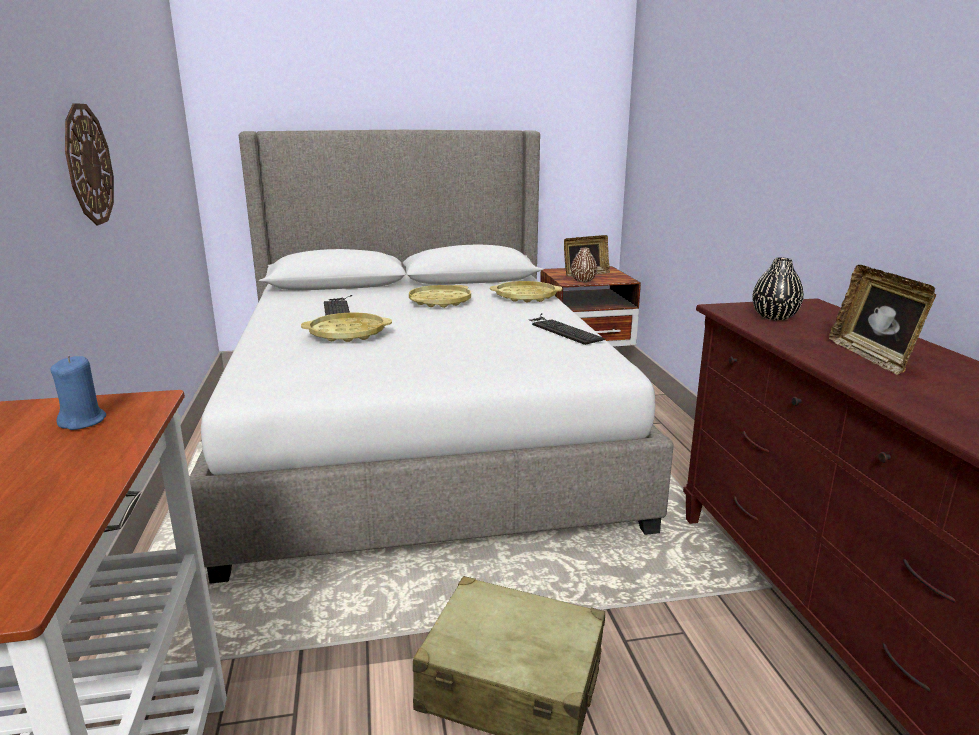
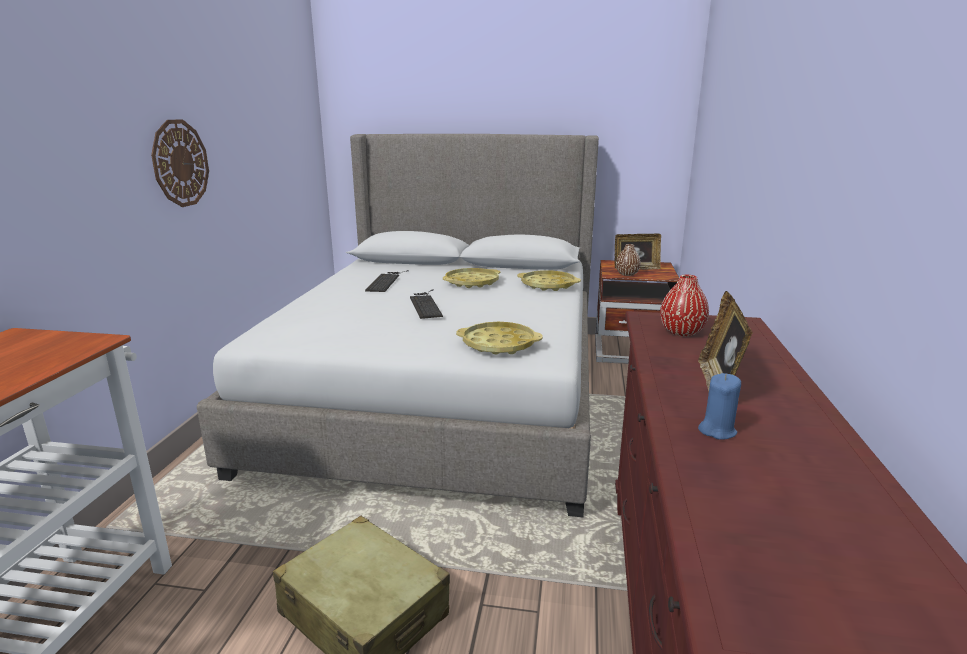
camera: 20 degrees right, 0 degrees up
(83, 421) = (44, 350): blue candle -> blue candle (717, 430)
(347, 333) = (367, 302): yellow tray -> yellow tray (498, 344)
(561, 329) = (544, 318): keyboard -> keyboard (425, 304)
(774, 317) = (681, 332): black vase -> red vase

